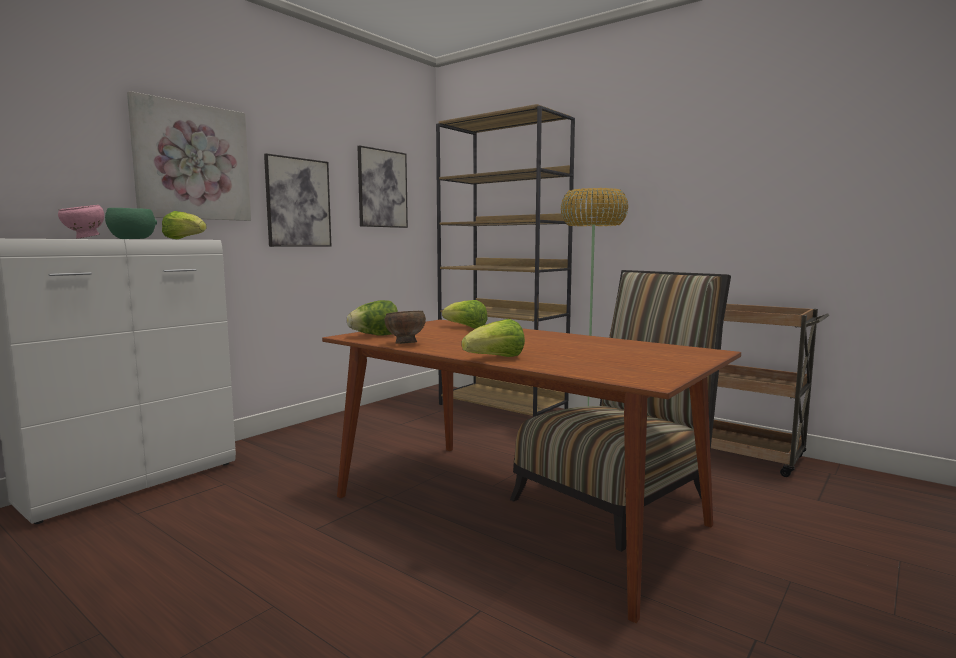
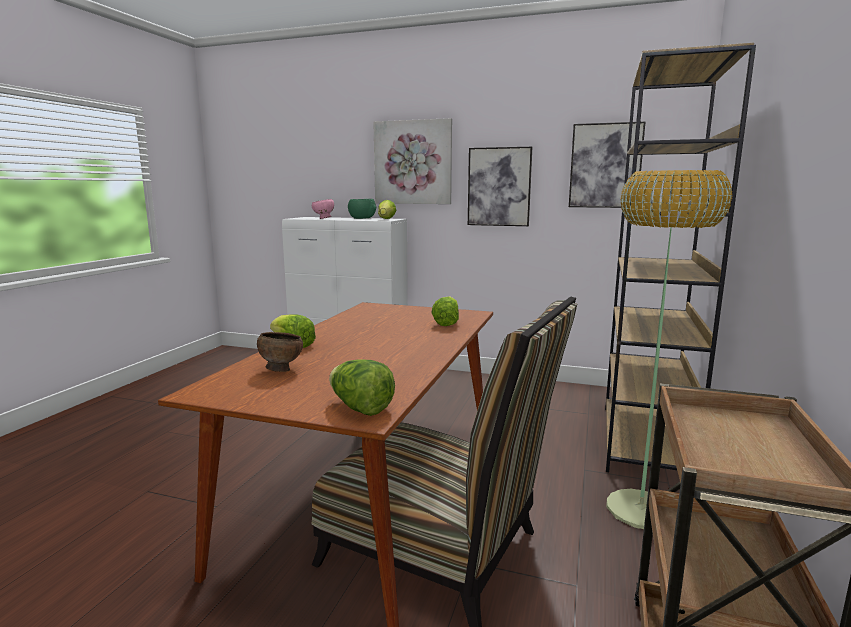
camera: 70 degrees right, 5 degrees up
(375, 335) = (377, 309): lettuce -> lettuce (360, 408)
(404, 344) = (342, 319): brown bowl -> brown bowl (281, 370)

